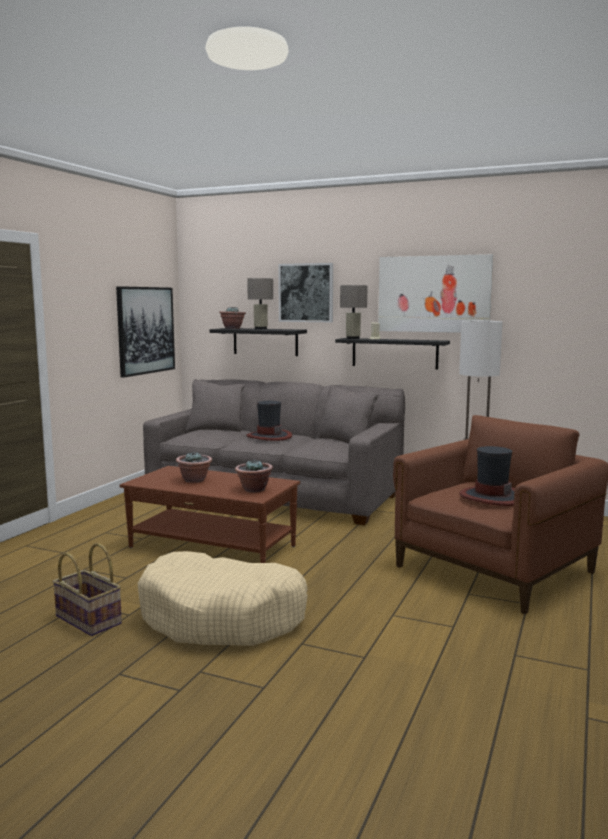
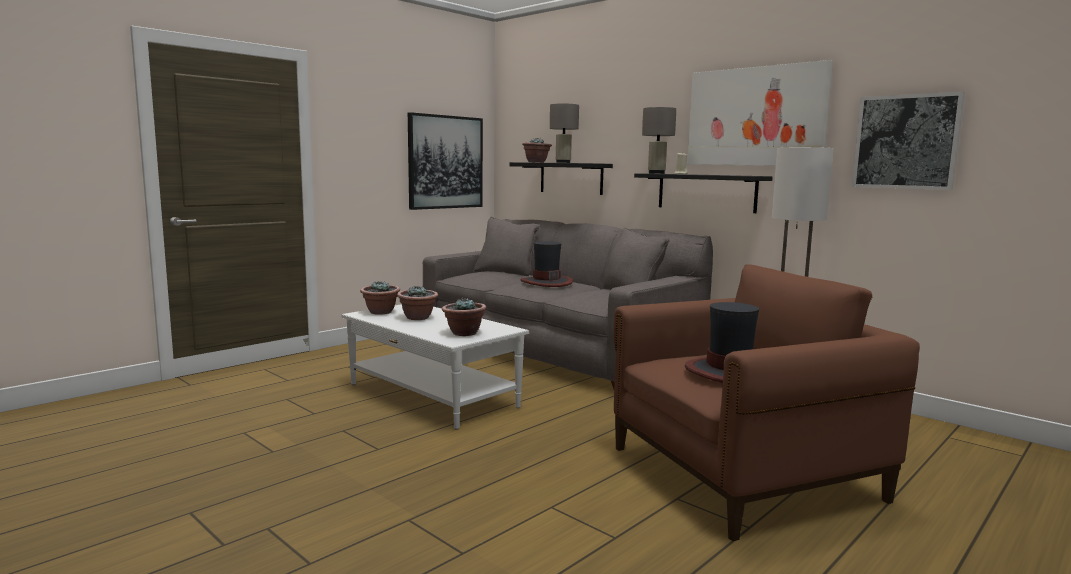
camera: 20 degrees right, 0 degrees up
(89, 619) = (232, 450): basket -> none
(153, 478) = (381, 312): none -> potted plant
(213, 547) = (433, 395): brown coffee table -> white coffee table
(223, 617) = (359, 472): beige dog bed -> none
(306, 292) = (613, 120): picture -> picture (906, 142)

